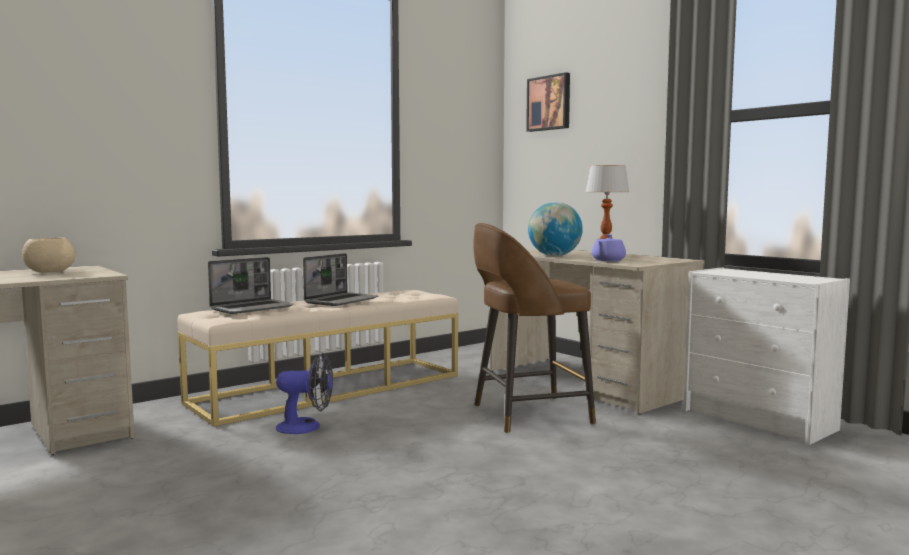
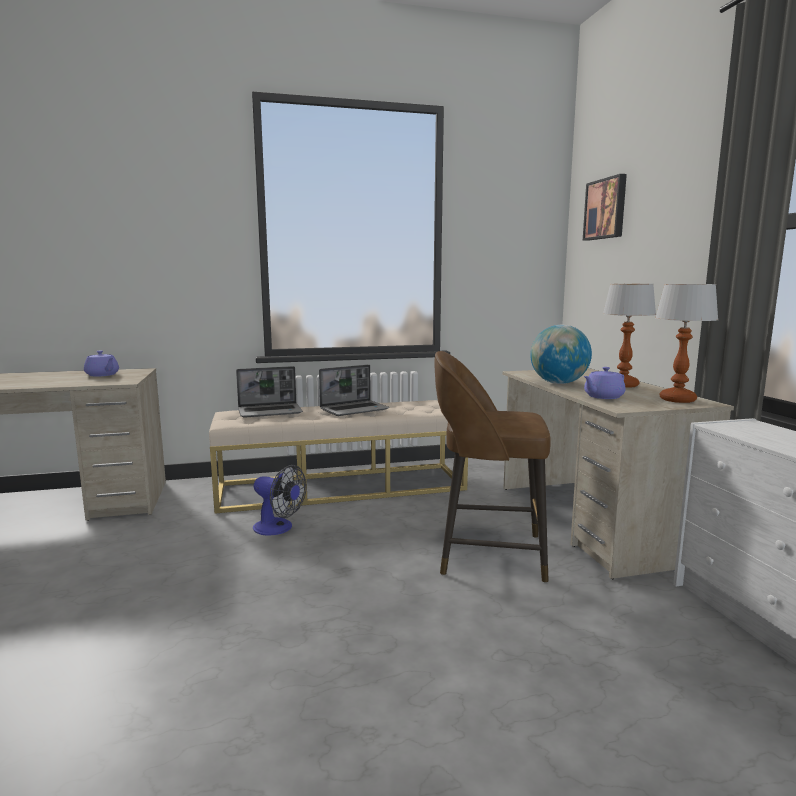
camera: 25 degrees right, 5 degrees up
(49, 272) = (102, 375): beige bowl -> purple teapot
(662, 259) = (677, 400): none -> table lamp

